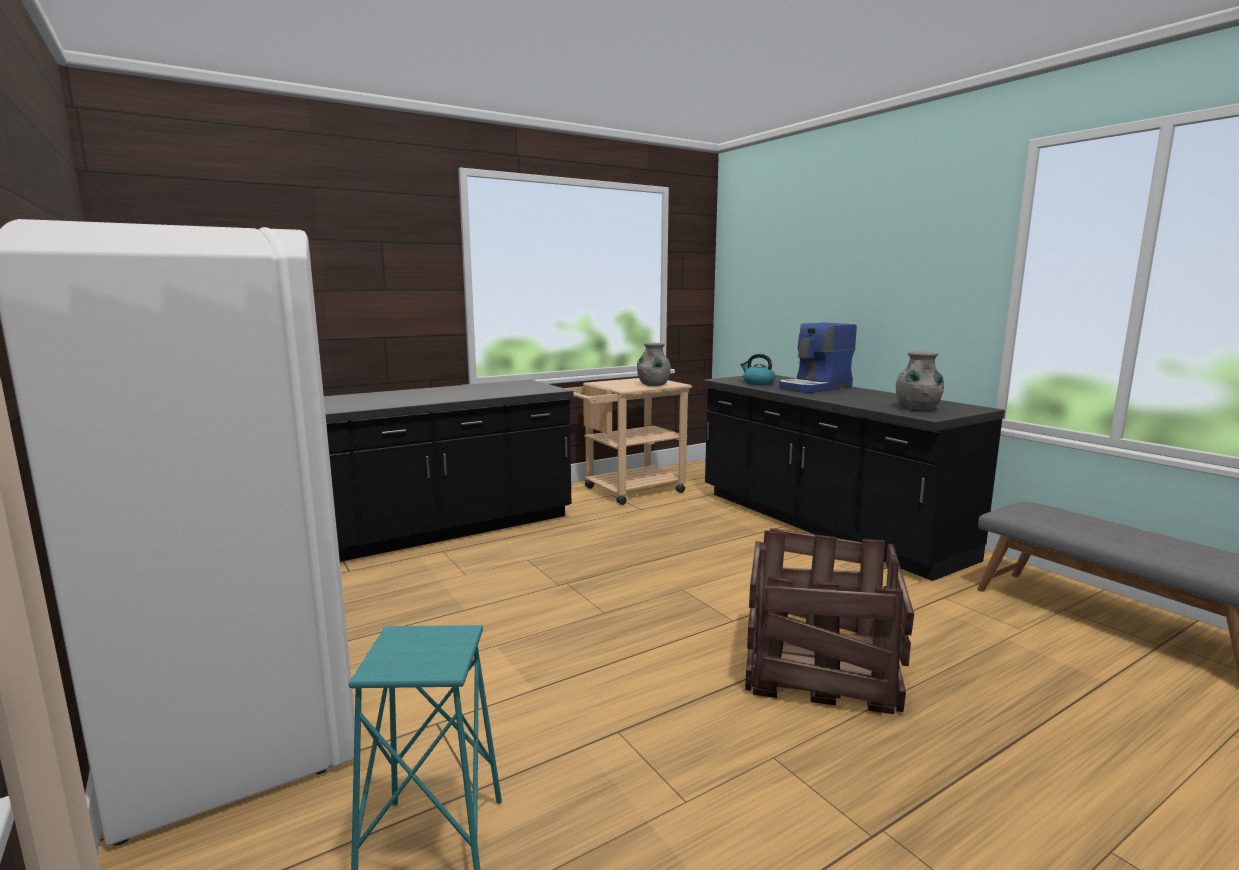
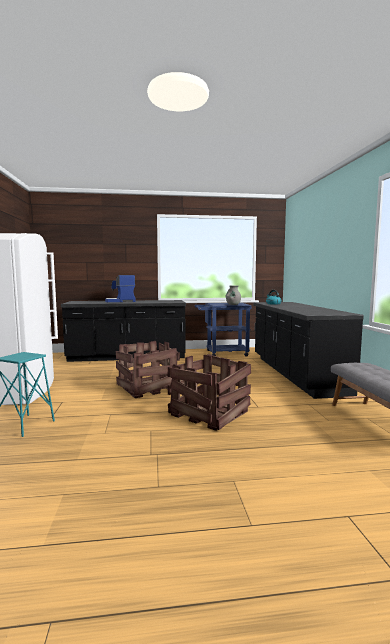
camera: 25 degrees right, 5 degrees down
(595, 619) = (148, 387): none -> crate
(627, 491) = (222, 353): beige cart -> blue cart
(815, 387) = (295, 306): coffee machine -> coffee machine (121, 301)
(917, 408) = (315, 312): grey vase -> none

